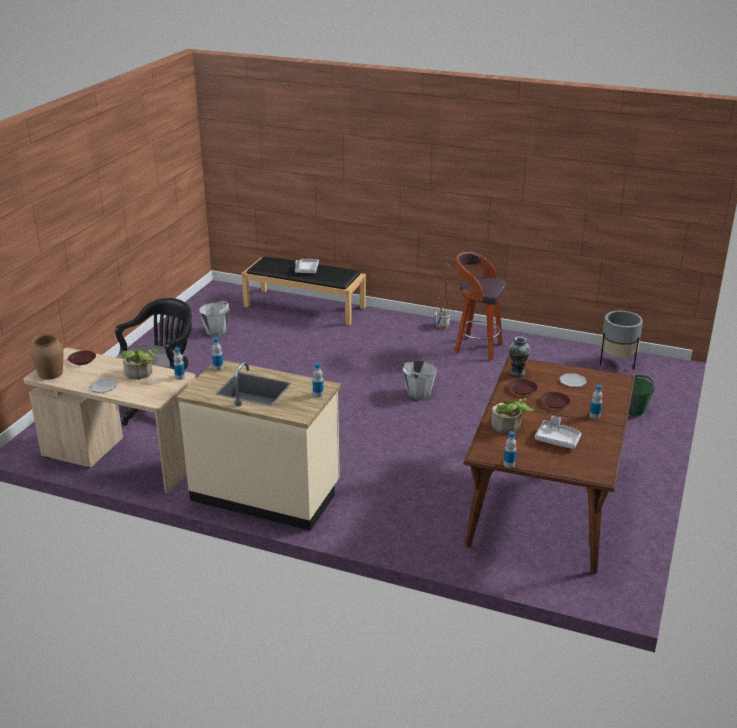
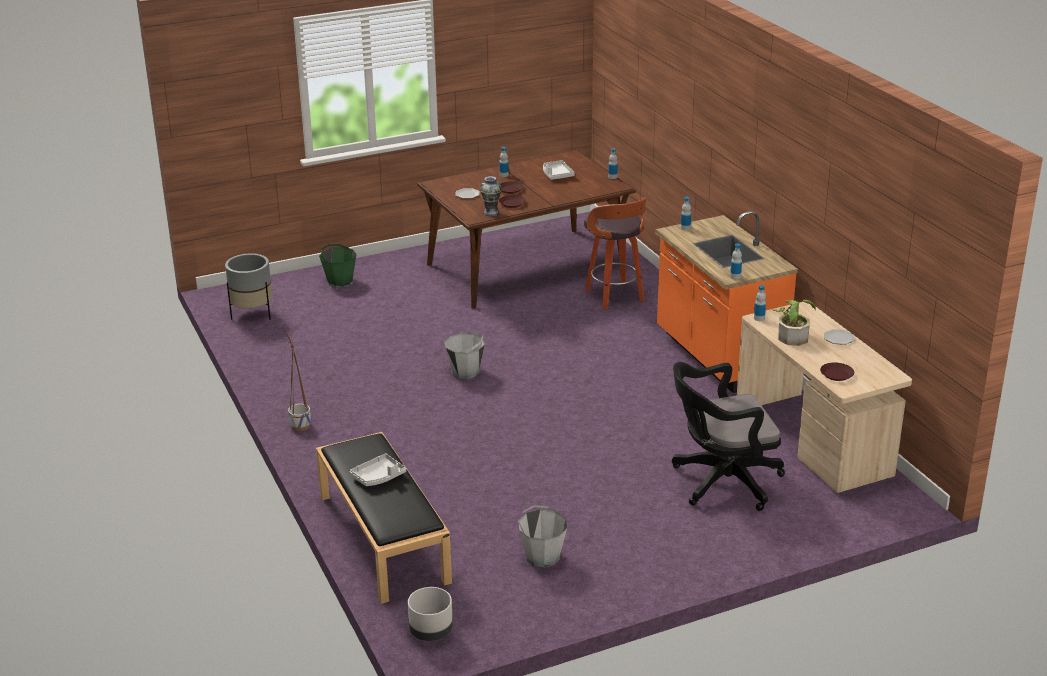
camera: 135 degrees left, 0 degrees up
(50, 373) = (880, 373): brown vase -> none
(226, 291) = (430, 631): none -> grey planter
(266, 493) = (717, 357): beige counter -> orange counter
(477, 348) = (326, 385): stool -> stool (615, 296)
(509, 427) = (570, 190): potted plant -> none

